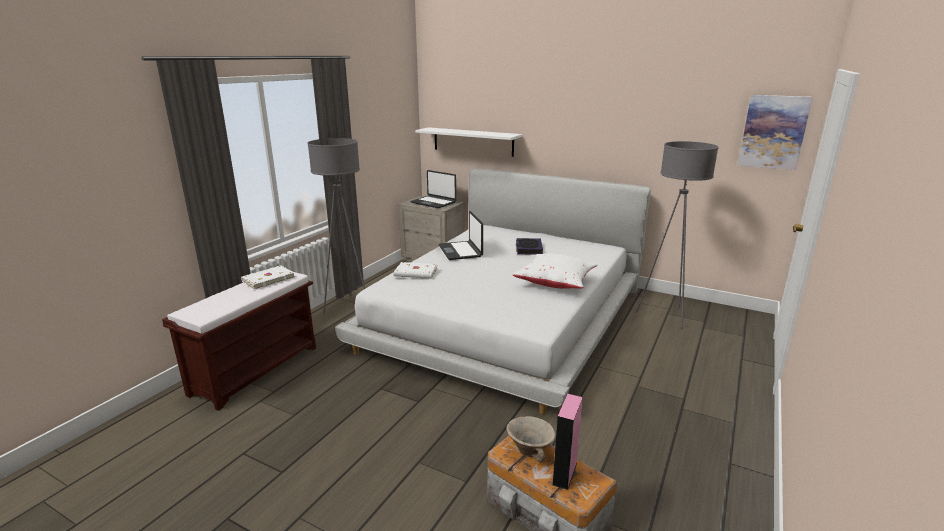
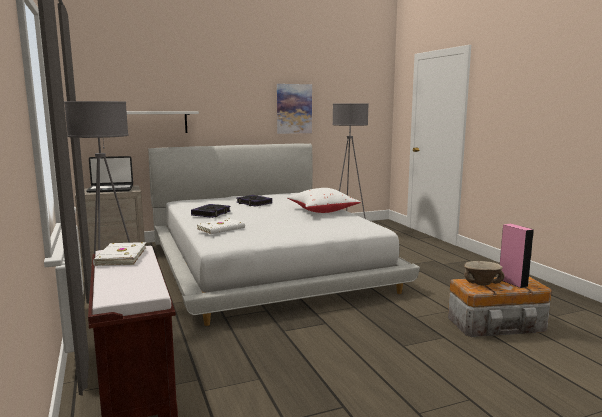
camera: 50 degrees left, 10 degrees down
(461, 251) = (211, 213): laptop -> book
(773, 132) = (372, 97): picture -> picture (294, 109)

